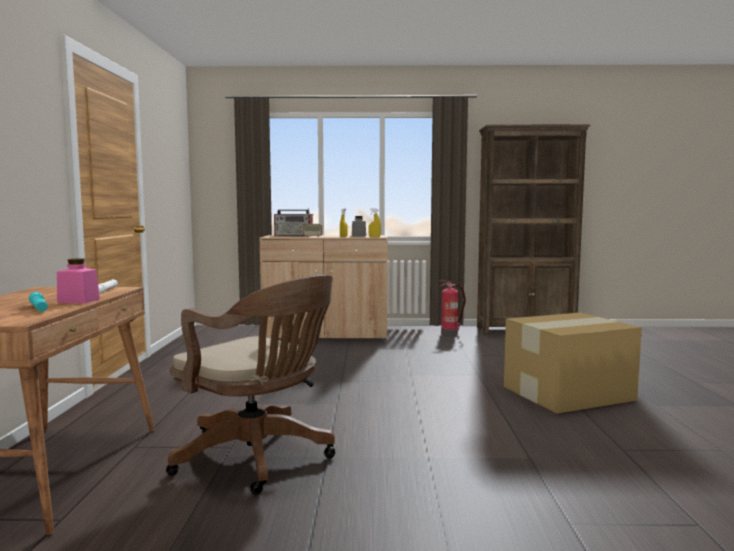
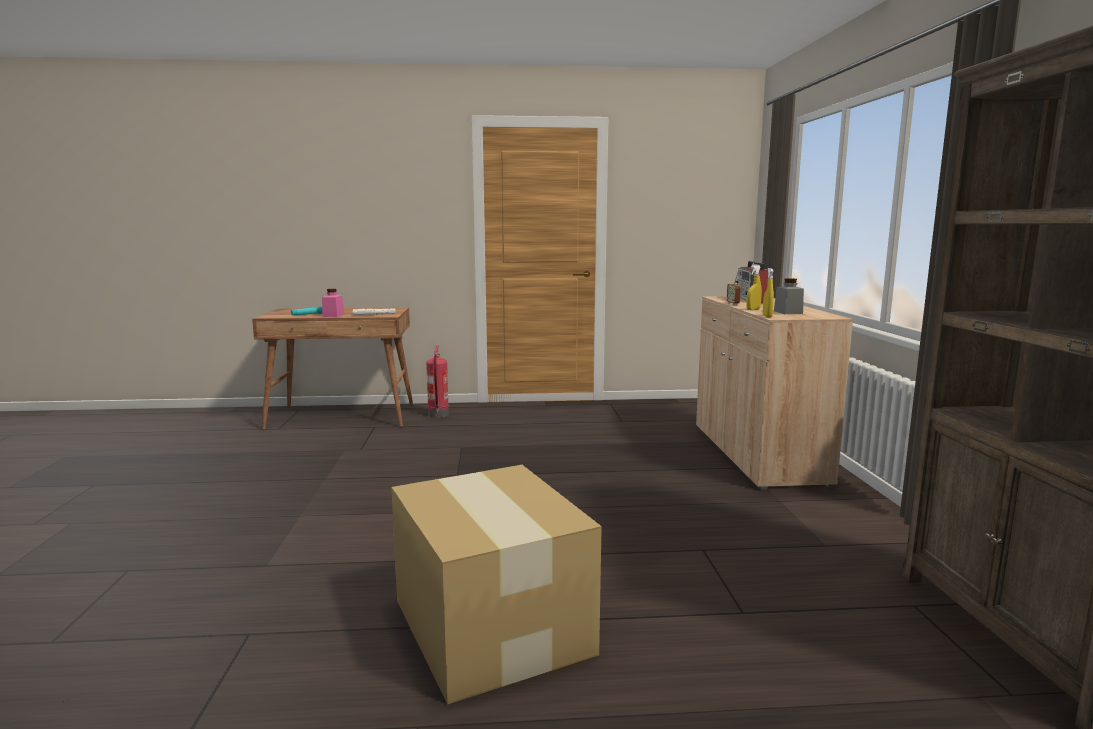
camera: 85 degrees right, 5 degrees up
(259, 458) = (335, 459): brown office chair -> none
(450, 334) = (867, 540): fire extinguisher -> fire extinguisher (438, 415)

